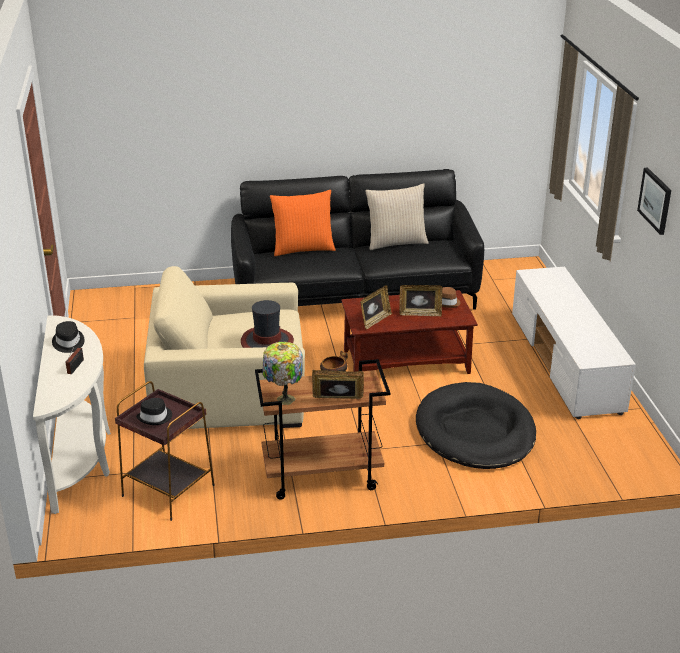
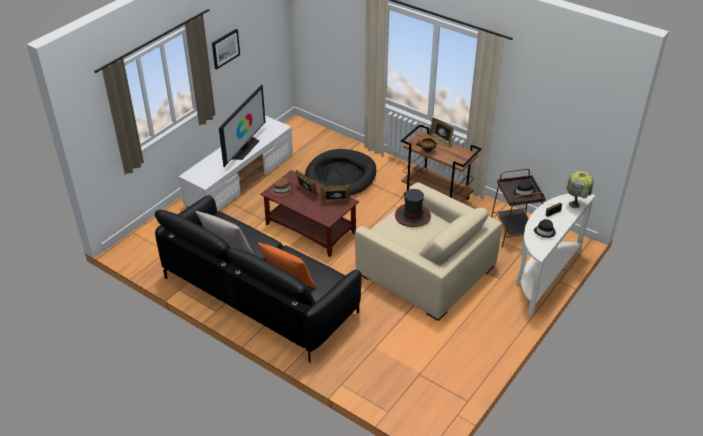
camera: 135 degrees left, 10 degrees up
(284, 399) = (462, 153): table lamp -> table lamp (575, 205)
(569, 319) = (244, 148): none -> television

